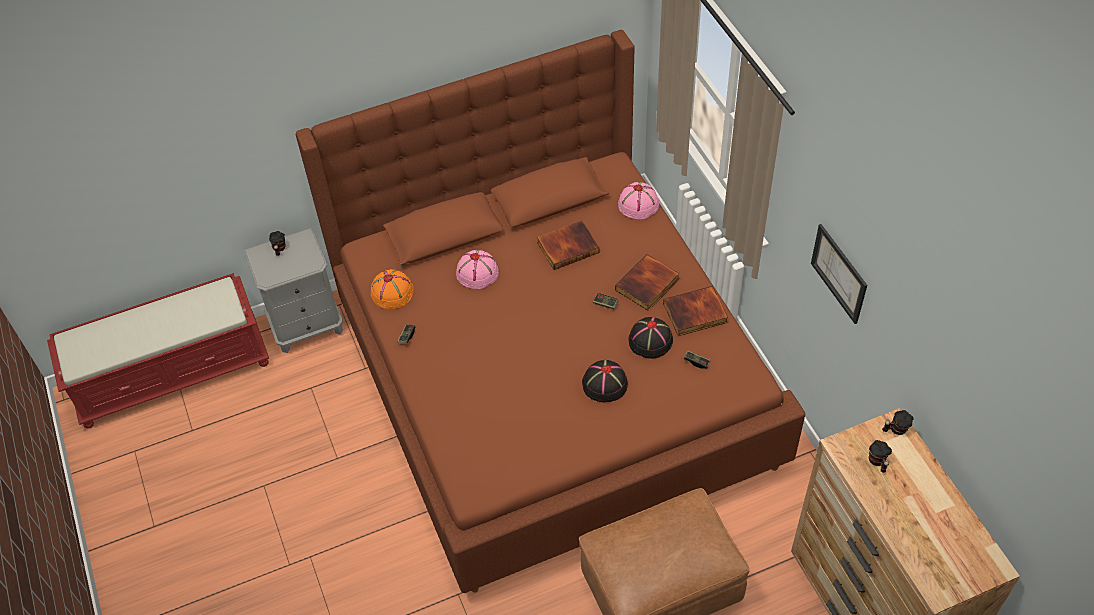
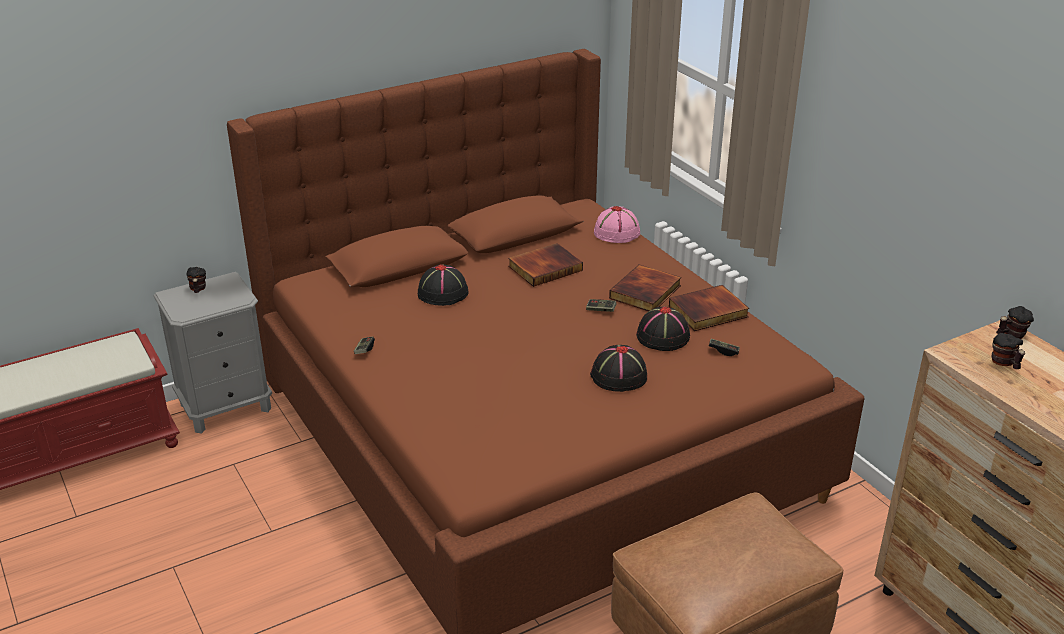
camera: 10 degrees left, 20 degrees down
(392, 292) = (342, 313): orange hat -> none
(477, 273) = (443, 293): pink hat -> black hat
(839, 273) = (893, 192): picture -> none

